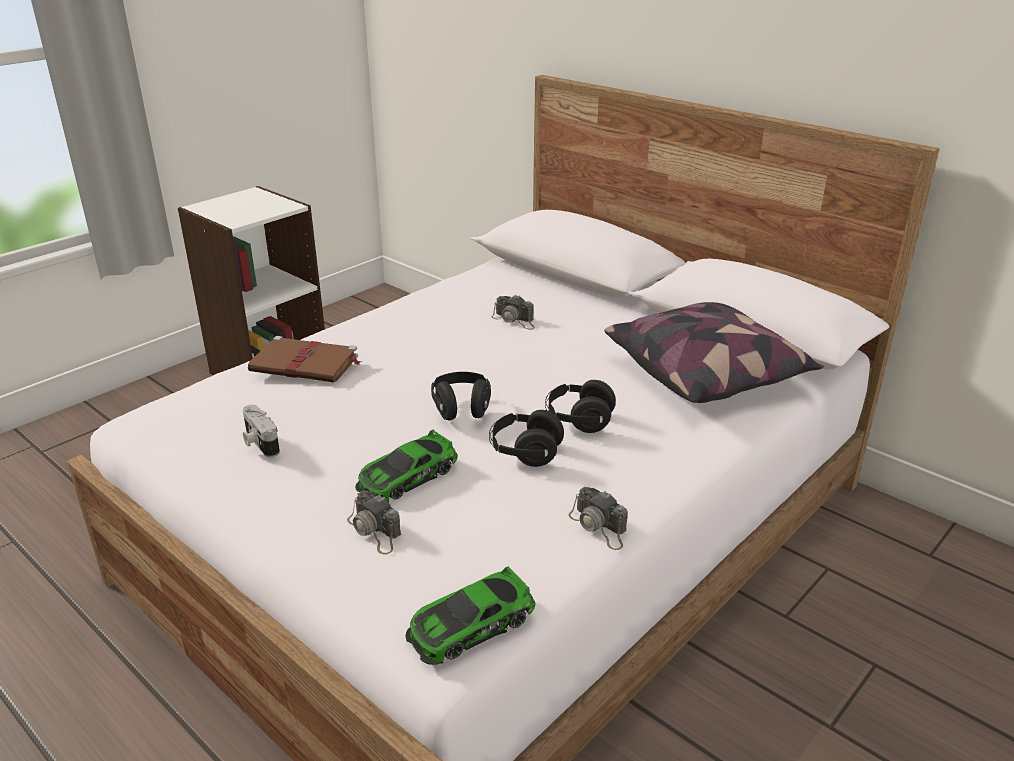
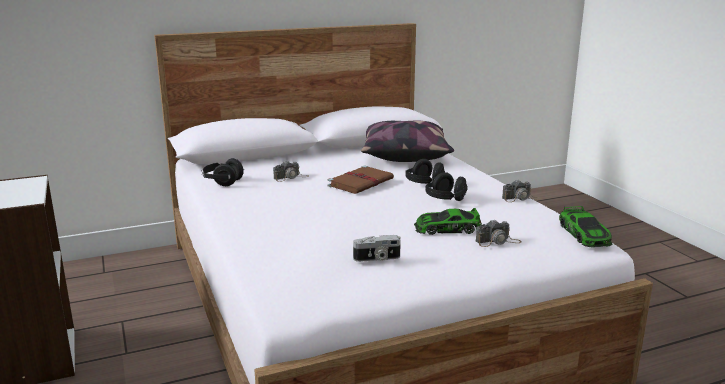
camera: 65 degrees left, 10 degrees down
(306, 364) = (286, 231): brown book -> brown book (361, 182)
(406, 476) = (447, 228): toy car -> toy car turned 105 degrees clockwise
(462, 408) = (387, 204): black headphones -> black headphones (222, 182)

